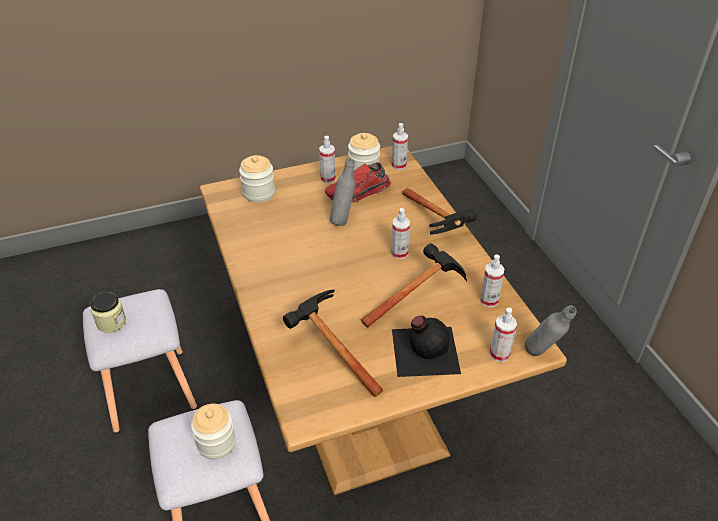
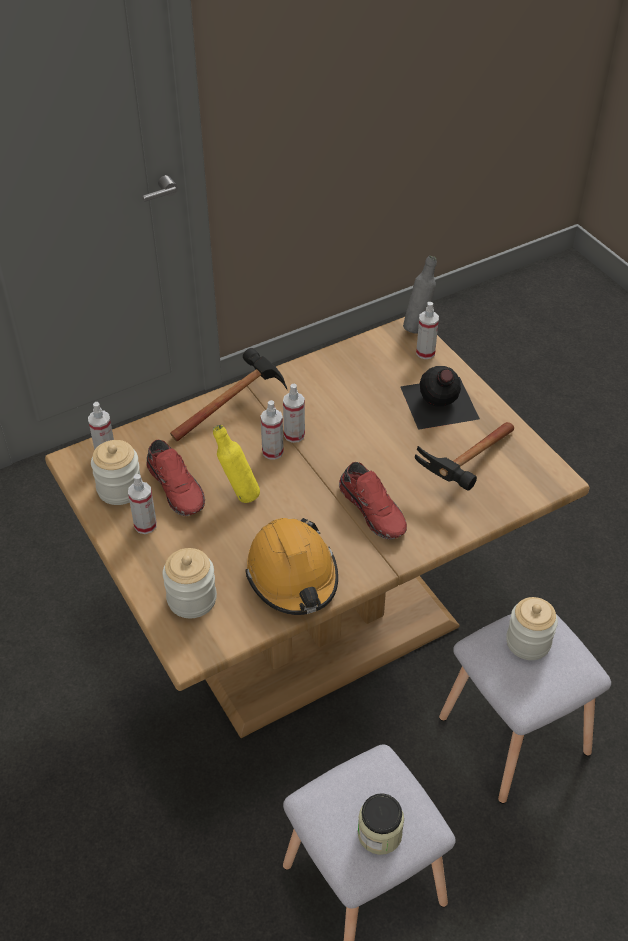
camera: 100 degrees left, 5 degrees up
(259, 237) = (292, 576): none -> orange hard hat
(306, 286) = (374, 510): none -> red shoe
(343, 219) = (238, 494): grey bottle -> yellow bottle
(418, 296) = (362, 413): hammer -> none
(489, 300) = (354, 361): spray bottle -> spray bottle (272, 452)

